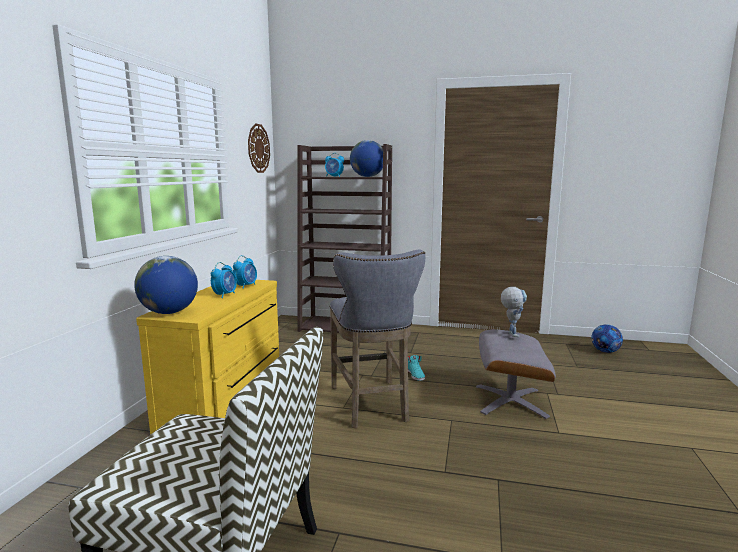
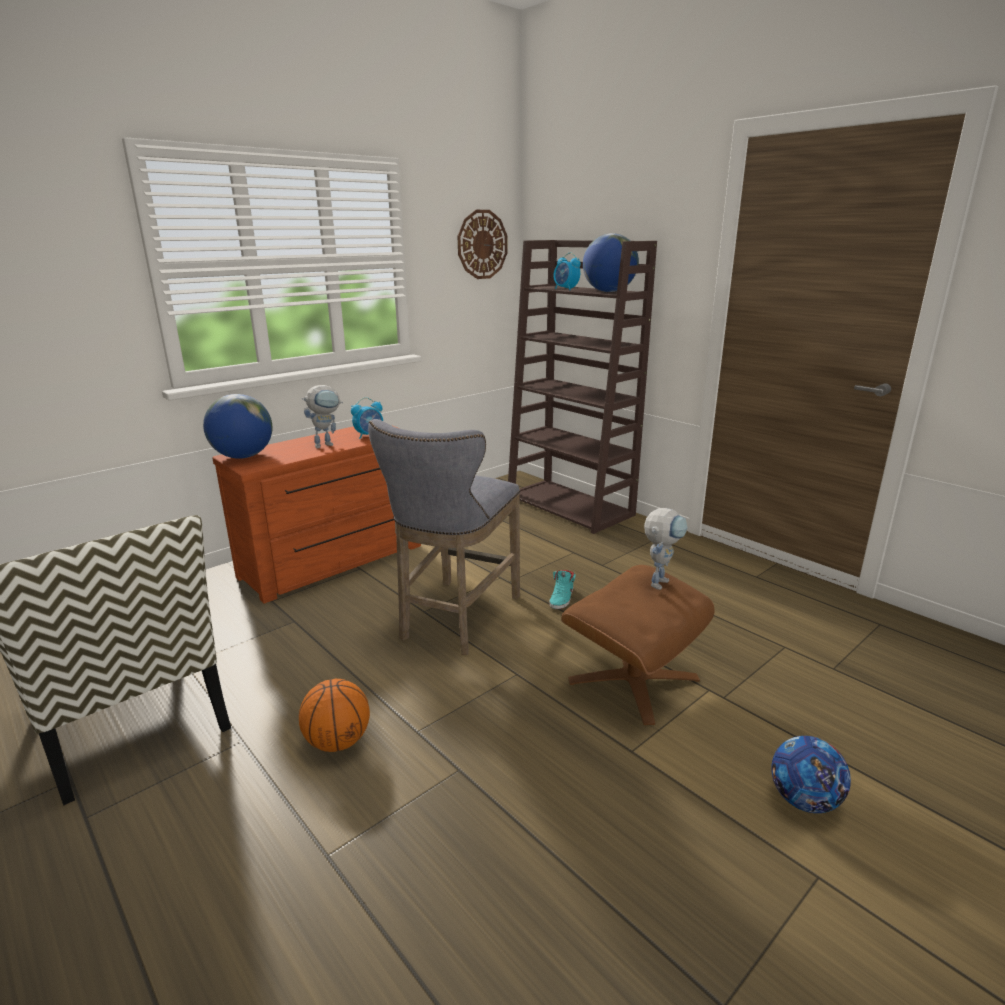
camera: 35 degrees right, 10 degrees up
(225, 295) = (327, 444): alarm clock -> toy robot
(227, 399) = (335, 562): yellow dresser -> brown dresser
(407, 500) = (338, 742): none -> basketball
(510, 401) = (633, 679): grey ottoman -> brown ottoman
(605, 351) = (938, 661): football -> football (804, 800)

